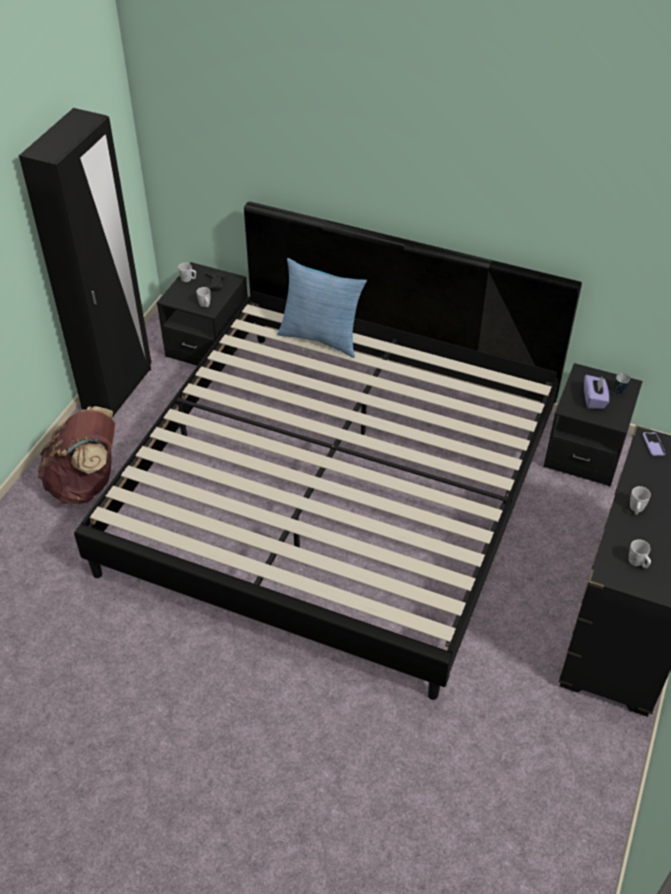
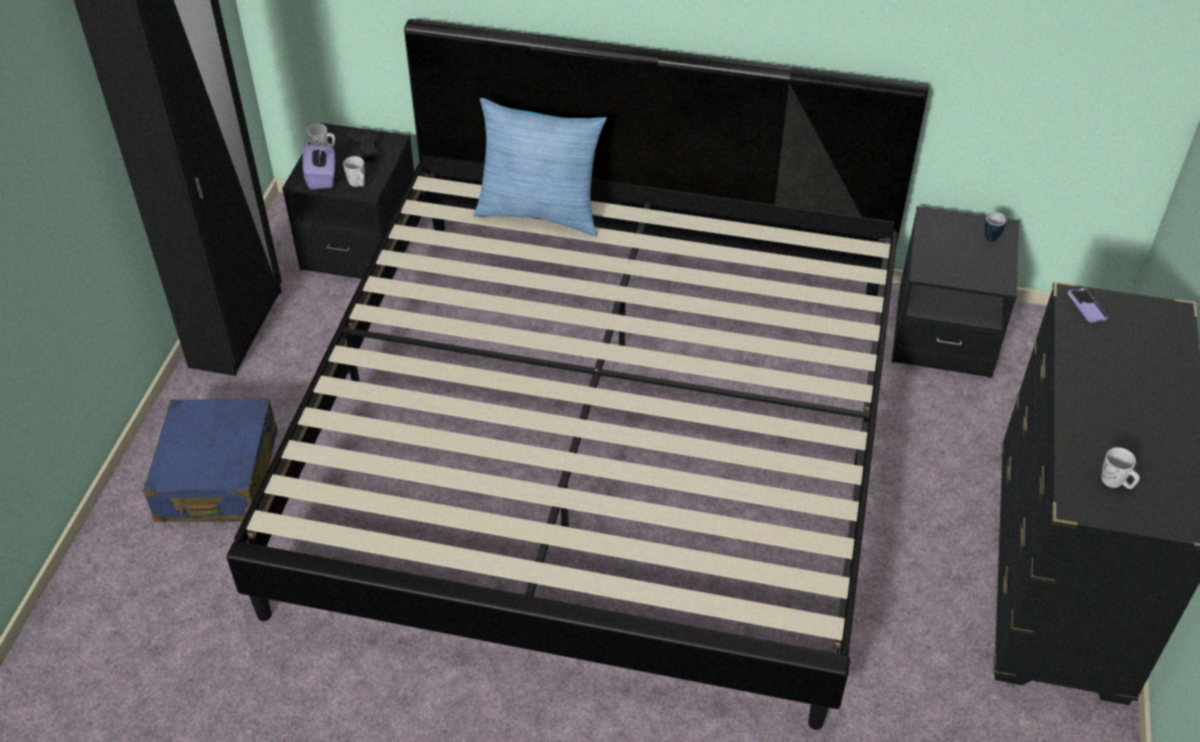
camera: 10 degrees left, 0 degrees up
(86, 483) = (218, 476): brown backpack -> blue suitcase
(594, 399) = (959, 255): purple tissue box -> purple tissue box (322, 177)
(636, 509) = (1090, 404): white mug -> none

